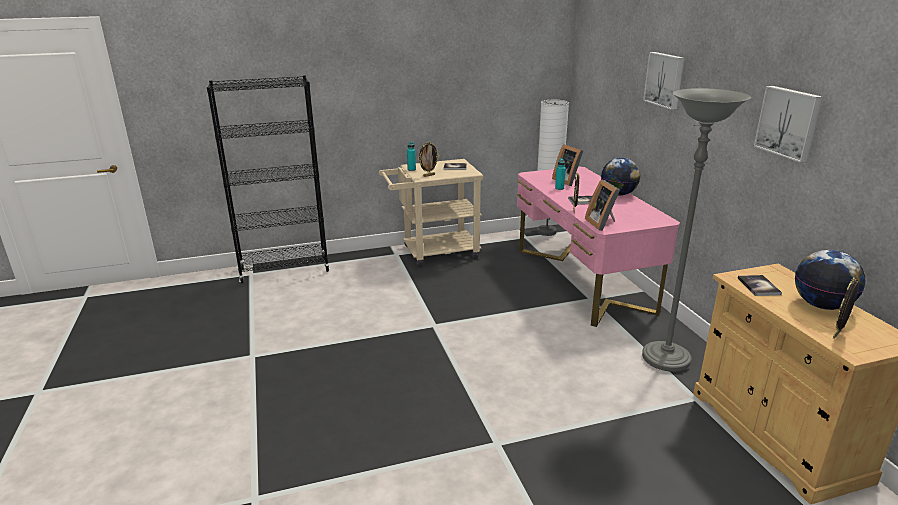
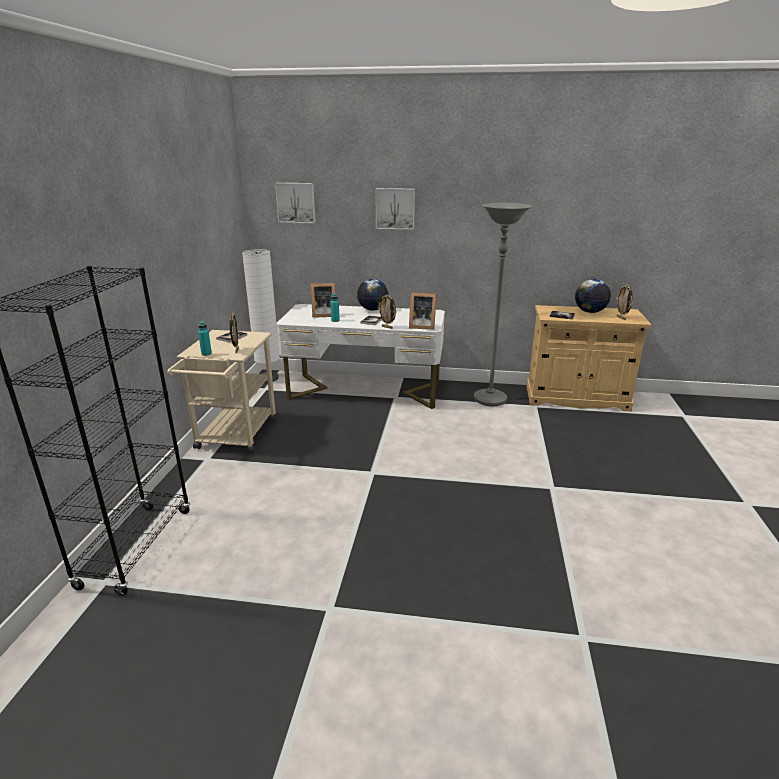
camera: 65 degrees left, 0 degrees up
(582, 279) = (364, 391): pink desk -> white desk
(789, 122) = (524, 217): picture -> picture (296, 202)

